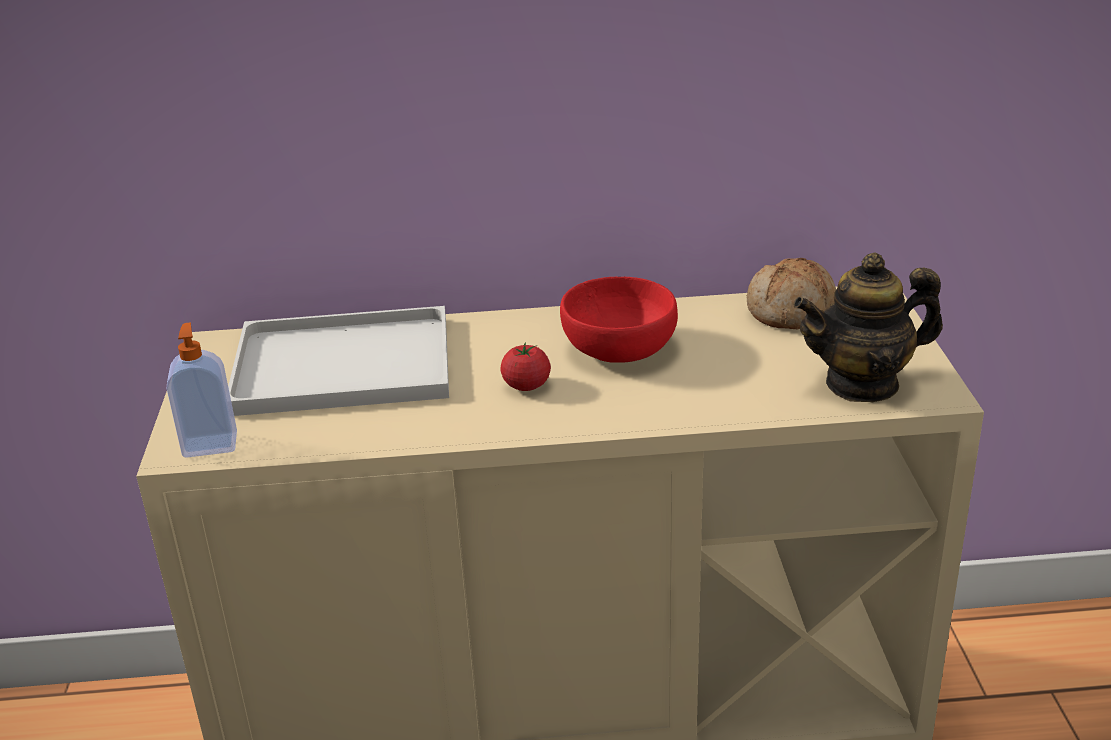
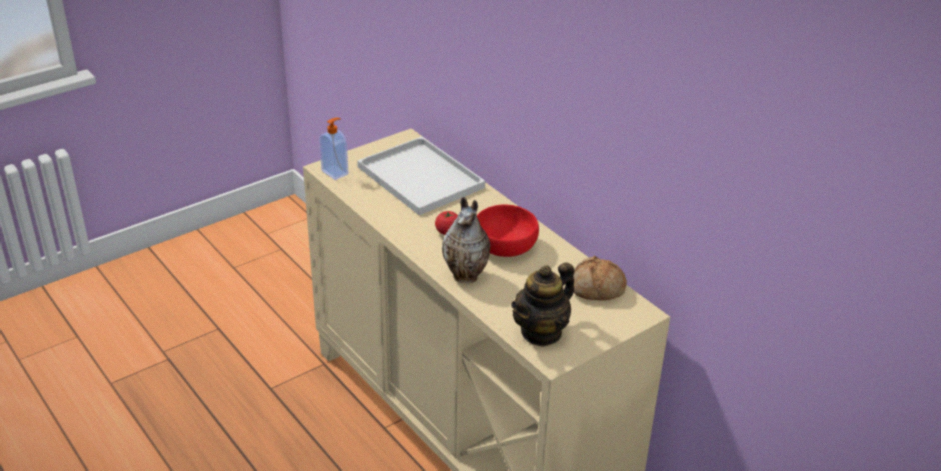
camera: 55 degrees right, 5 degrees up
(665, 404) = (467, 276): none -> vase
(862, 384) = (541, 332): teapot -> teapot turned 90 degrees counterclockwise

